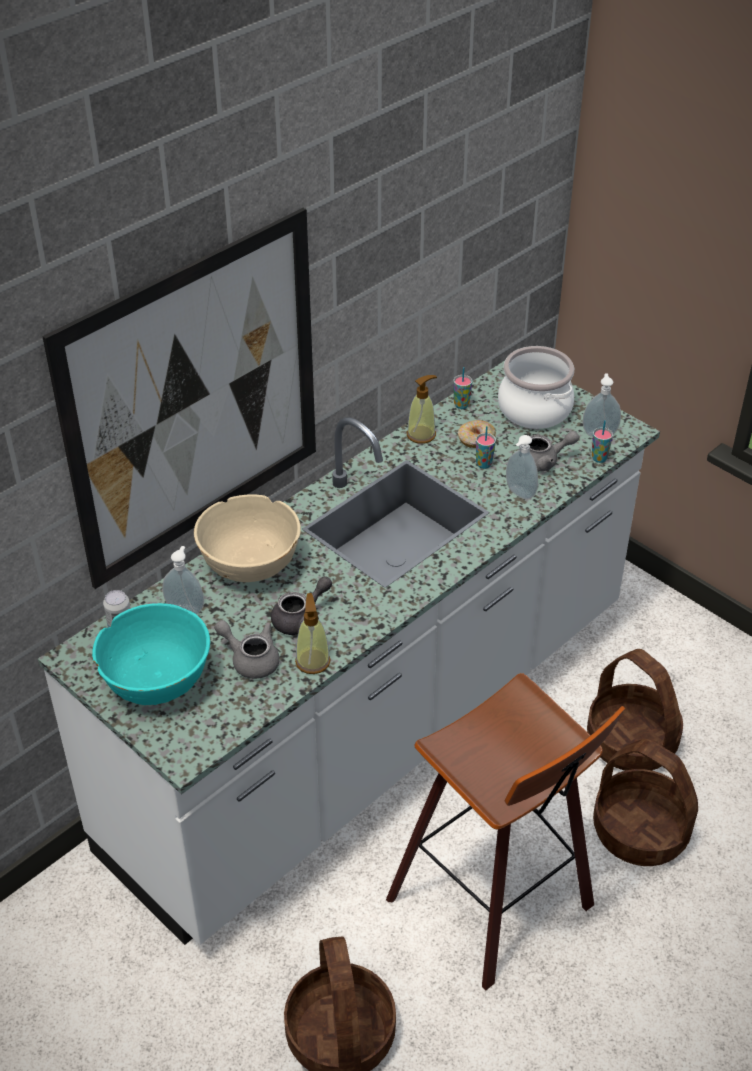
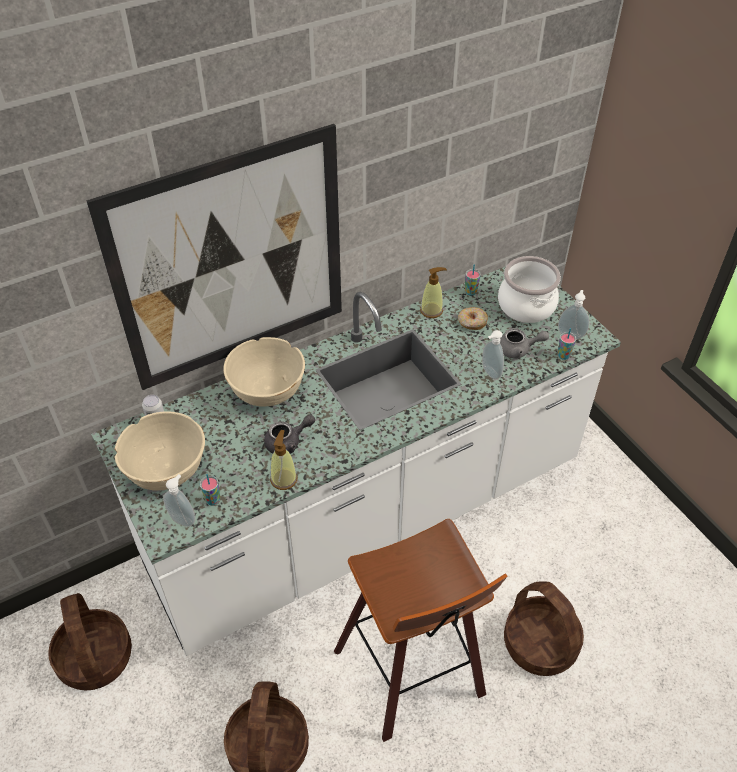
camera: 15 degrees right, 5 degrees up
(157, 680) = (166, 469): turquoise bowl -> beige bowl
(186, 609) = (208, 417): soap dispenser -> soap dispenser (183, 519)
(250, 659) = (239, 467): grey teapot -> none
(484, 464) = (471, 343): cup -> cup (213, 500)
(630, 741) = (554, 570): basket -> basket (94, 657)

